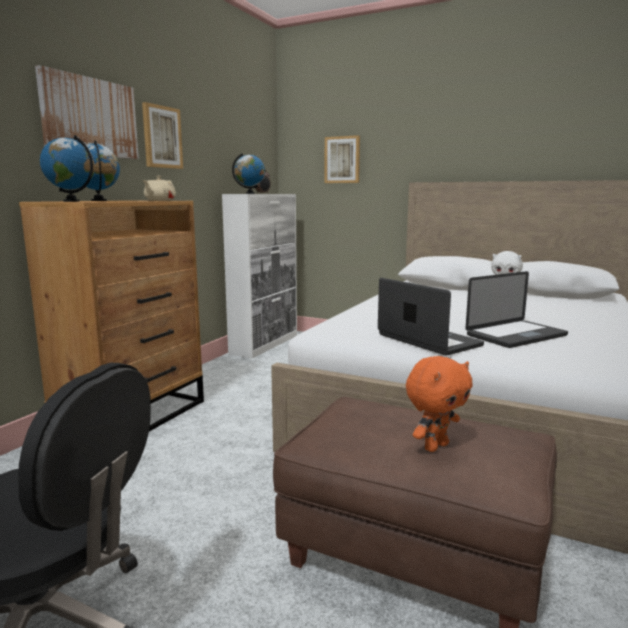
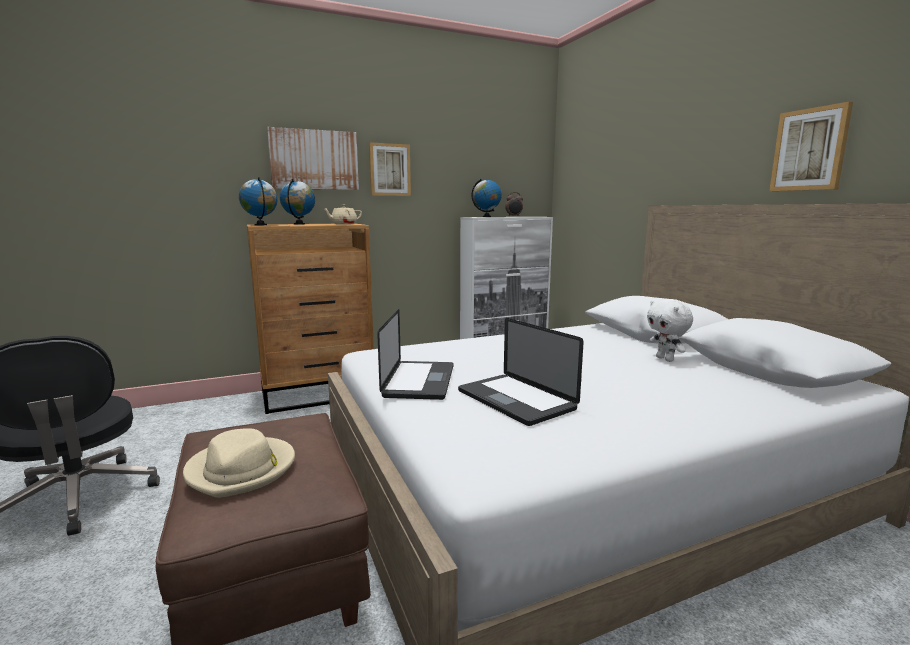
camera: 40 degrees right, 0 degrees up
(342, 160) = (599, 180): picture -> picture (810, 150)
(435, 446) = (242, 469): orange plush toy -> beige hat
(516, 335) = (515, 400): laptop -> laptop turned 45 degrees clockwise

